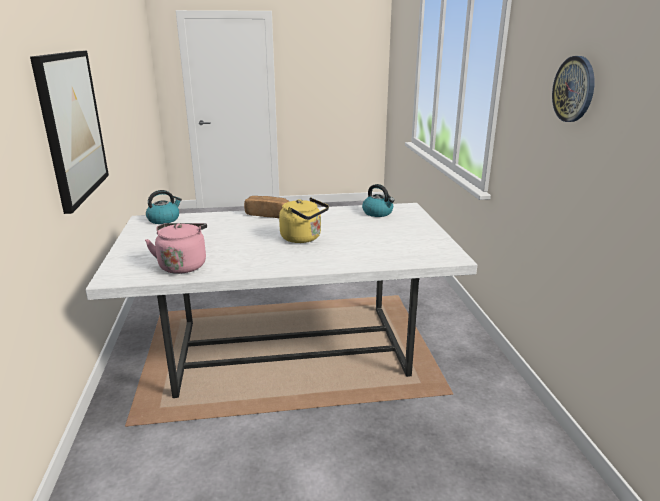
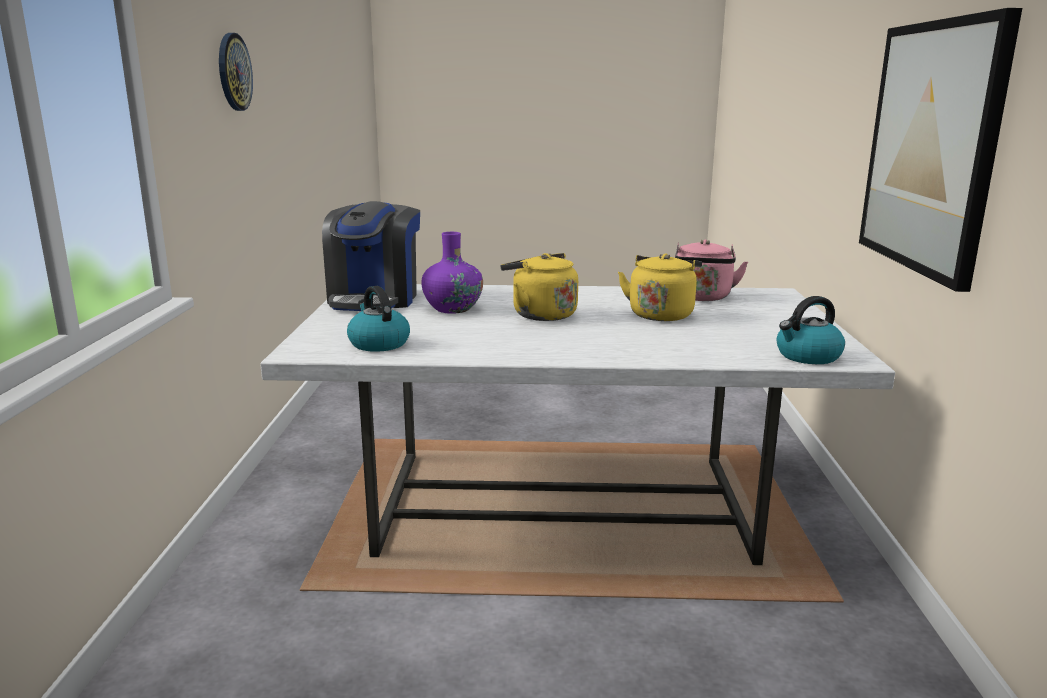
camera: 170 degrees left, 5 degrees down
(224, 244) = (661, 314): none -> yellow kettle
(268, 214) = (598, 353): bread -> none
(362, 239) = (453, 309): none -> purple vase
(424, 244) = (374, 299): none -> coffee machine

